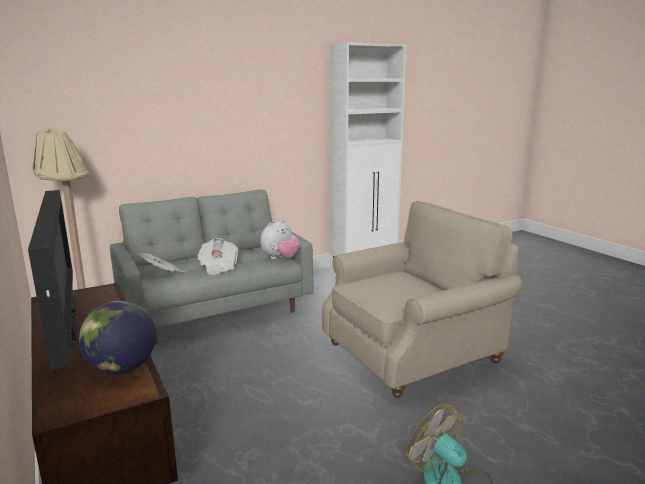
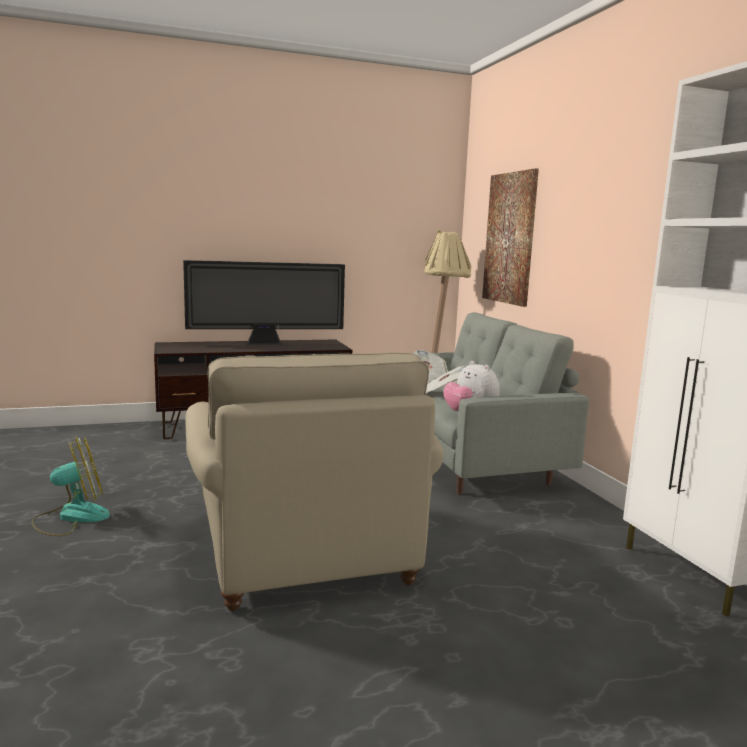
camera: 100 degrees right, 5 degrees down
(122, 368) = (200, 349): globe -> none
(125, 129) = (510, 238): none -> picture

